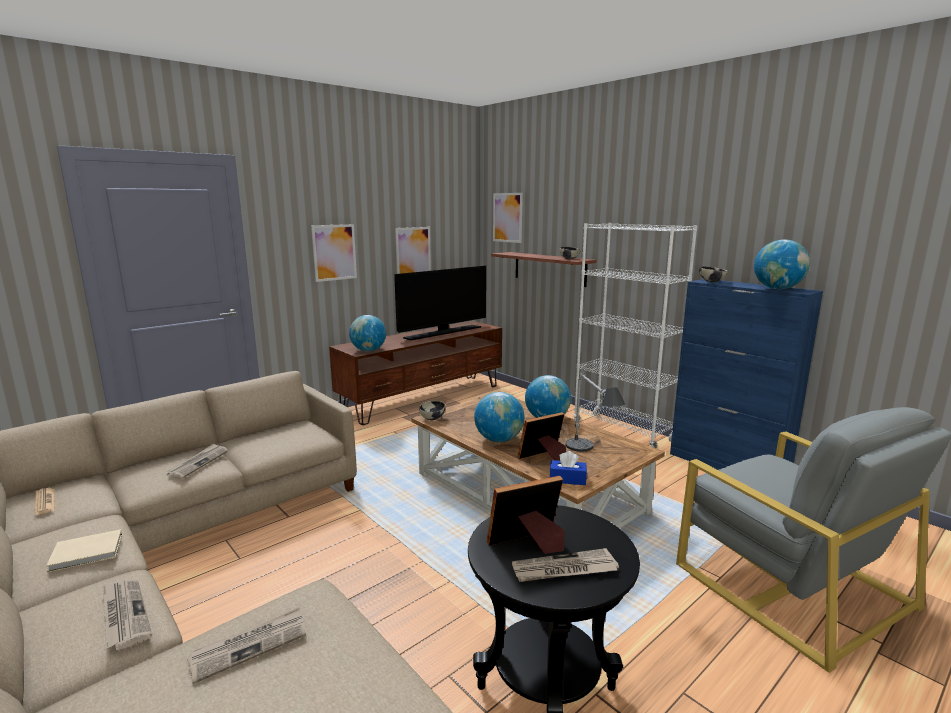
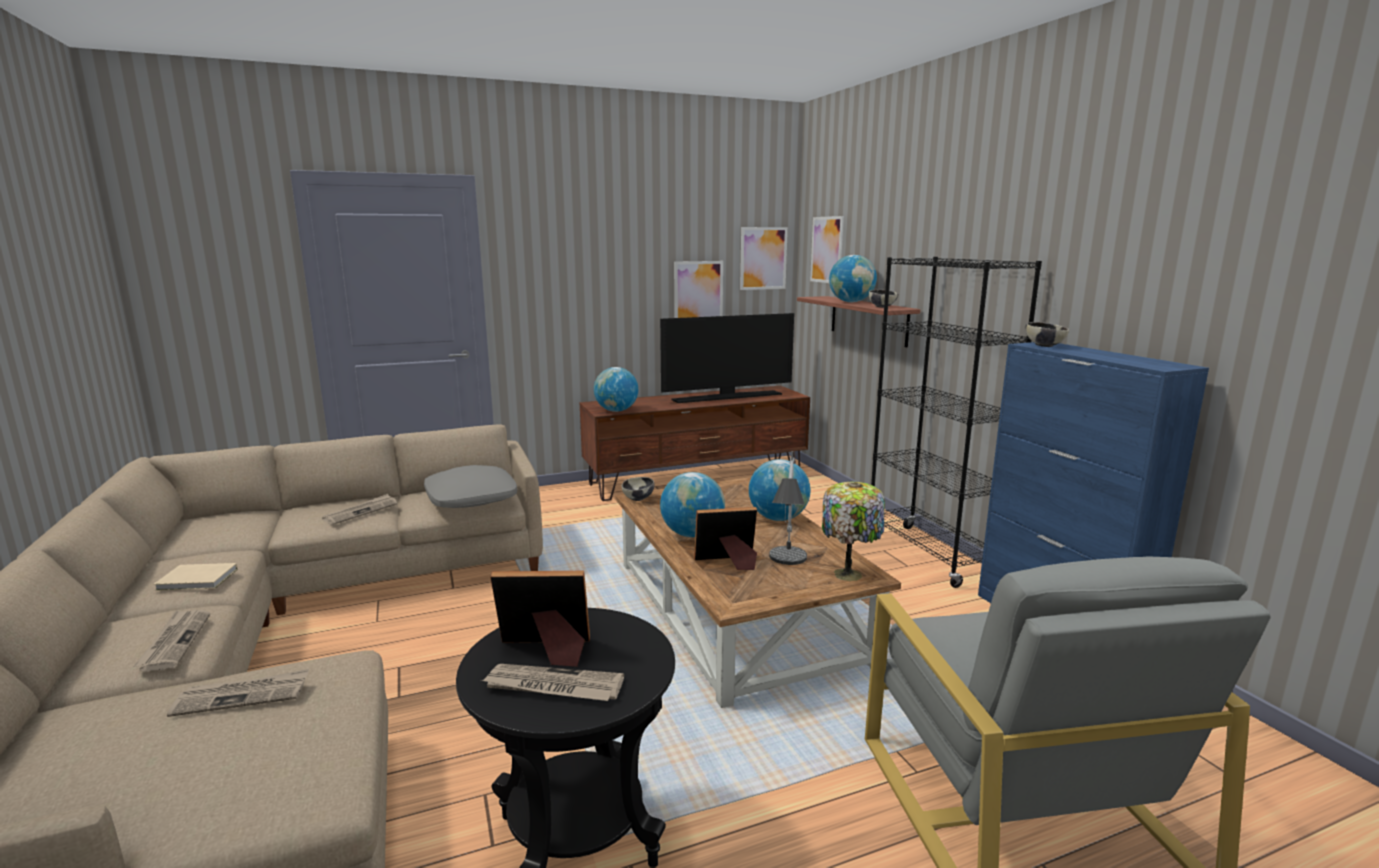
camera: 20 degrees right, 0 degrees up
(45, 501) = (208, 527): newspaper -> none
(291, 437) = (470, 498): none -> grey pillow
(334, 252) = (591, 290): picture -> picture (763, 258)
(567, 479) = (730, 594): blue tissue box -> none
(622, 432) = (930, 555): white bookcase -> black bookcase
(629, 451) = (849, 574): none -> table lamp
(778, 289) = (1131, 360): globe -> globe (851, 302)

